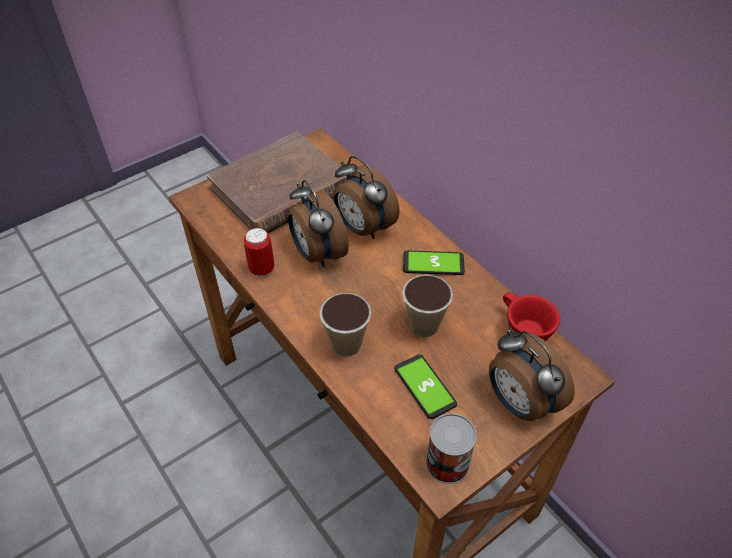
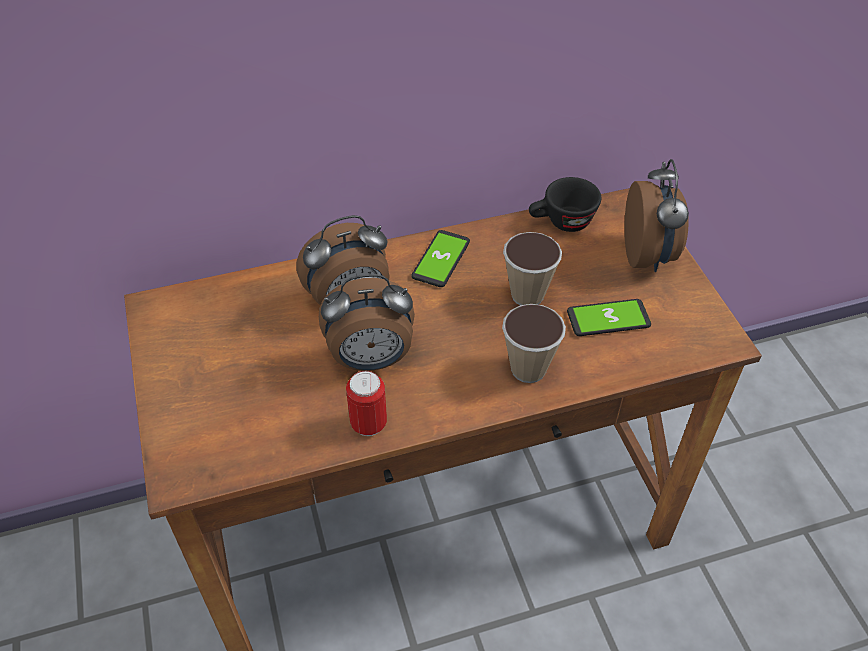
camera: 70 degrees left, 0 degrees up
(281, 189) = (225, 369): brown book -> none
(447, 463) = (703, 329): can -> none
(519, 403) = (648, 255): alarm clock -> alarm clock turned 75 degrees counterclockwise
(522, 329) = (561, 223): red cup -> black cup

